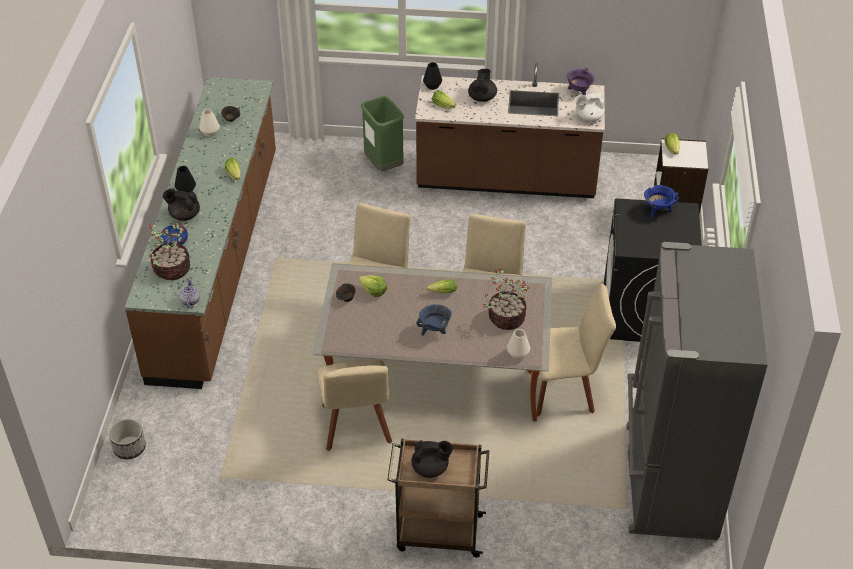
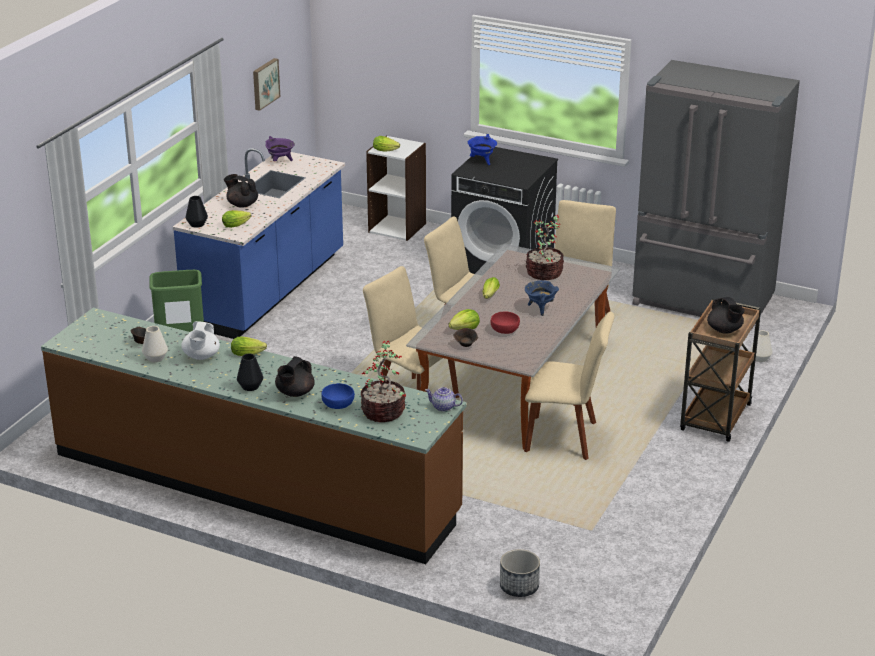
camera: 70 degrees left, 15 degrees down
(384, 316) = (505, 330): none -> red bowl
(431, 468) = (725, 330): black teapot -> black teapot turned 135 degrees clockwise
(506, 179) = (268, 290): brown counter -> blue counter
(518, 354) = (593, 276): white vase -> white vase (760, 358)
(588, 117) = (321, 165): white teapot -> white teapot (201, 356)
(621, 24) = (264, 83): none -> picture

